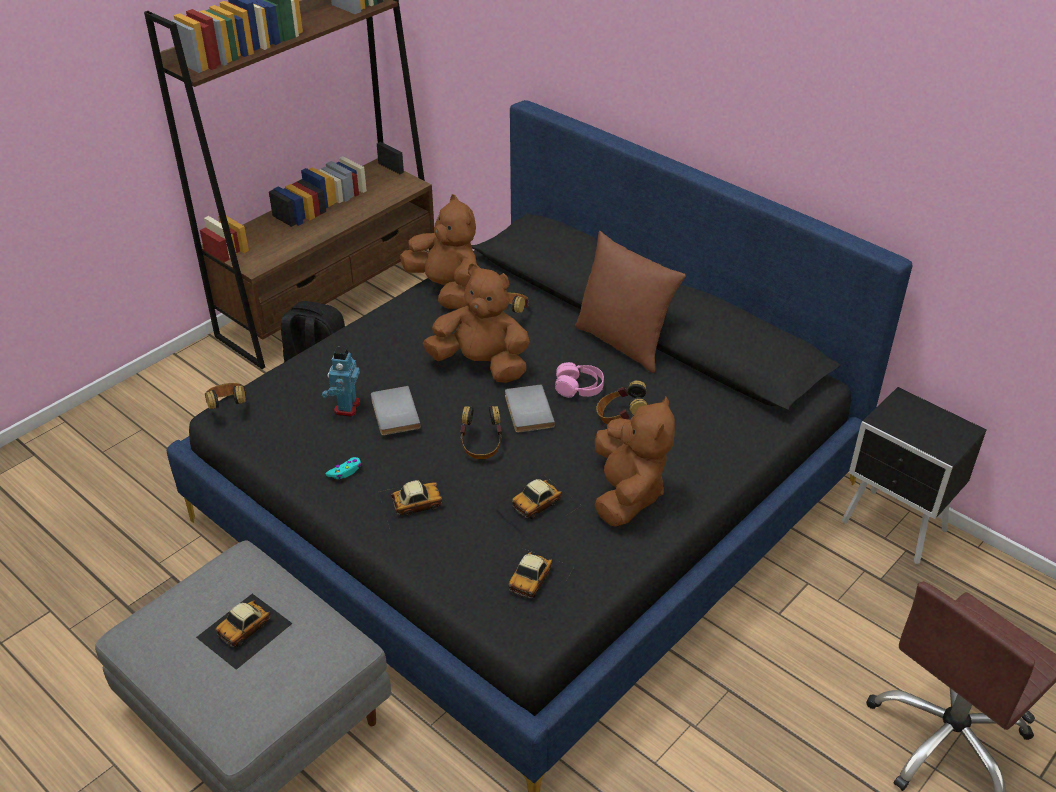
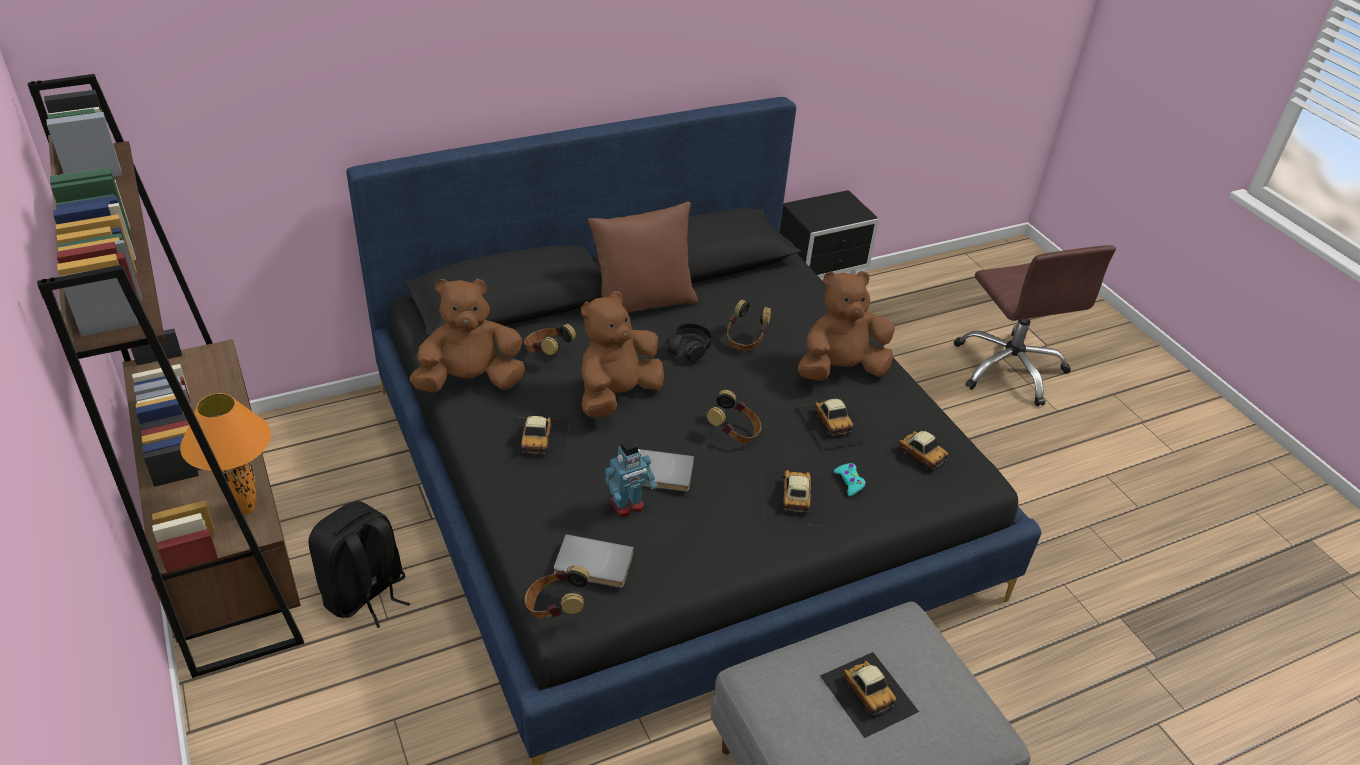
camera: 70 degrees left, 0 degrees up
(270, 255) = (246, 510): none -> orange table lamp
(345, 471) = (723, 535): turquoise game controller -> turquoise game controller (849, 482)
(346, 407) = (627, 505): toy robot -> toy robot turned 60 degrees counterclockwise
(397, 342) = (537, 441): none -> toy car
(527, 411) = (705, 388): grey book -> grey book (593, 565)
(579, 387) = (689, 348): pink headphones -> black headphones
(627, 494) = (840, 369): brown plush toy -> brown plush toy turned 45 degrees counterclockwise

